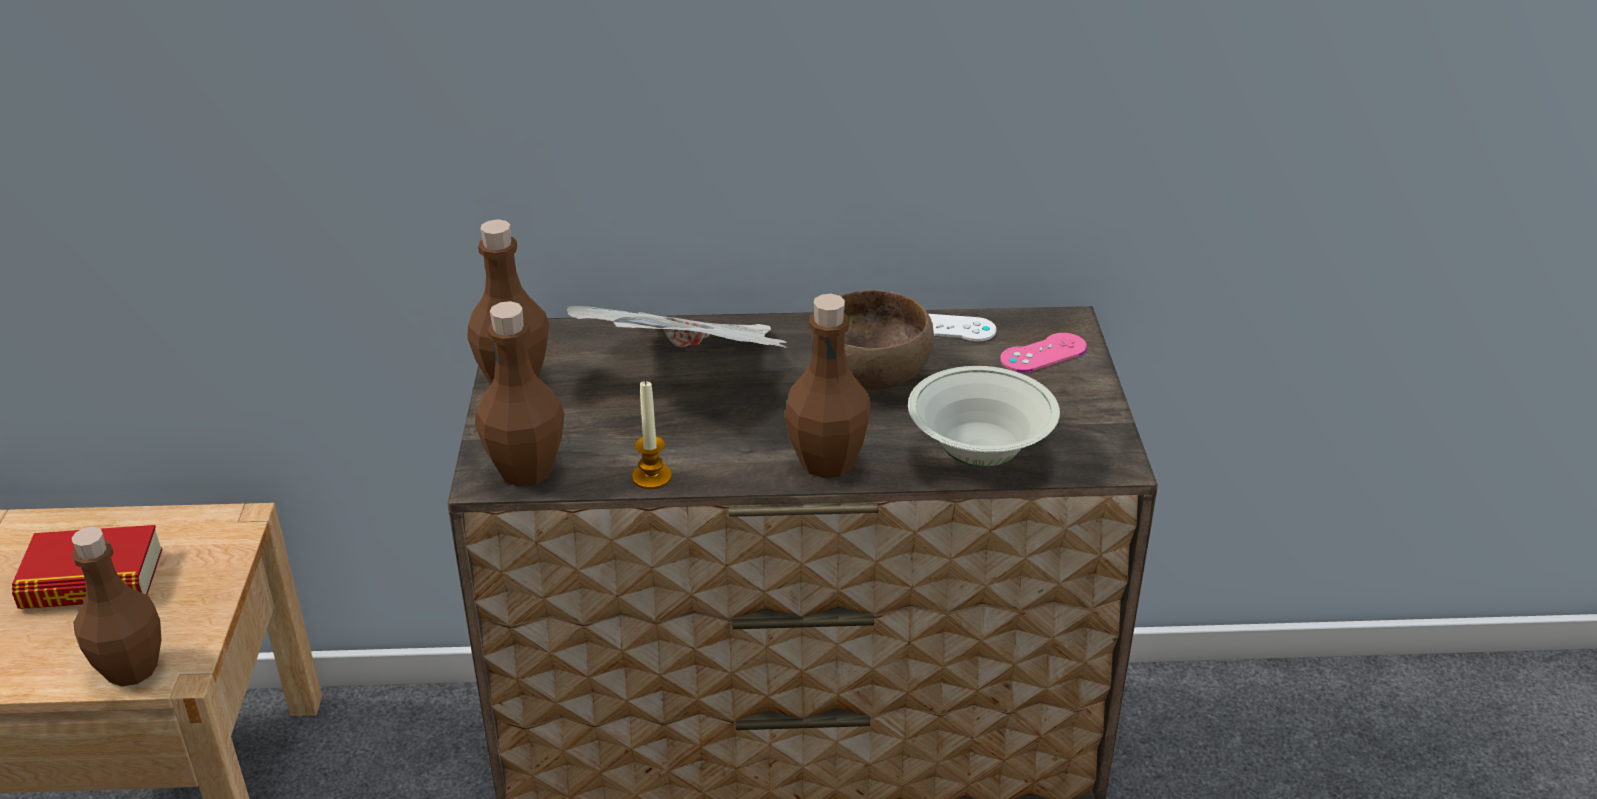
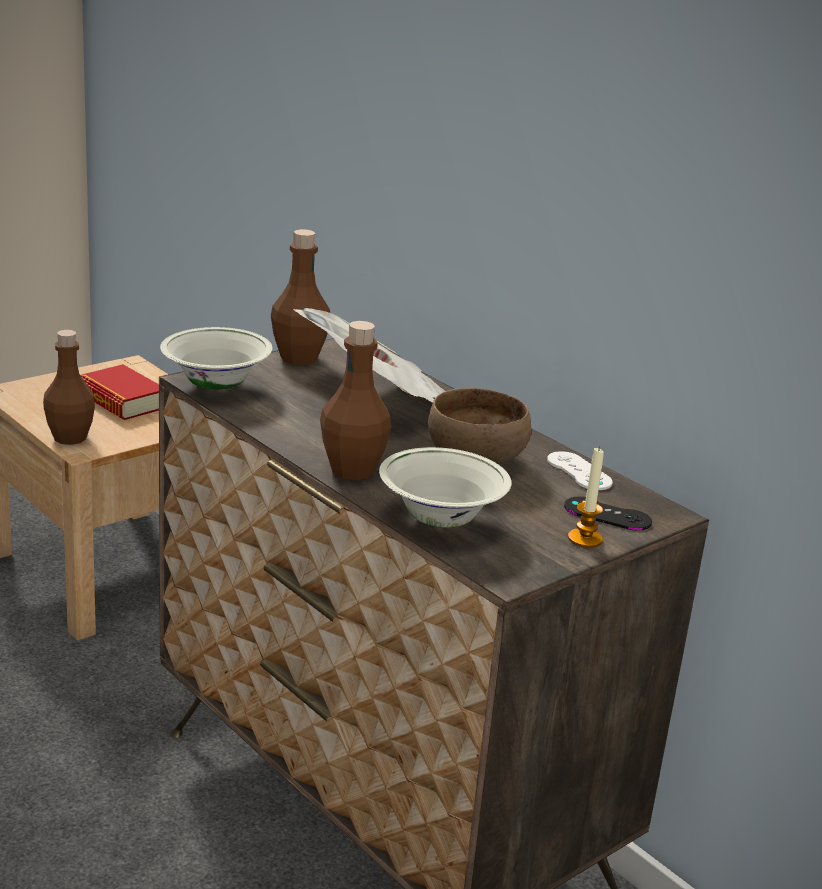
camera: 50 degrees right, 10 degrees down
(526, 470) = (216, 386): brown bottle -> white bowl
(652, 477) = (258, 422): candle -> candle (585, 539)
(1043, 353) = (607, 514): pink game controller -> black game controller

